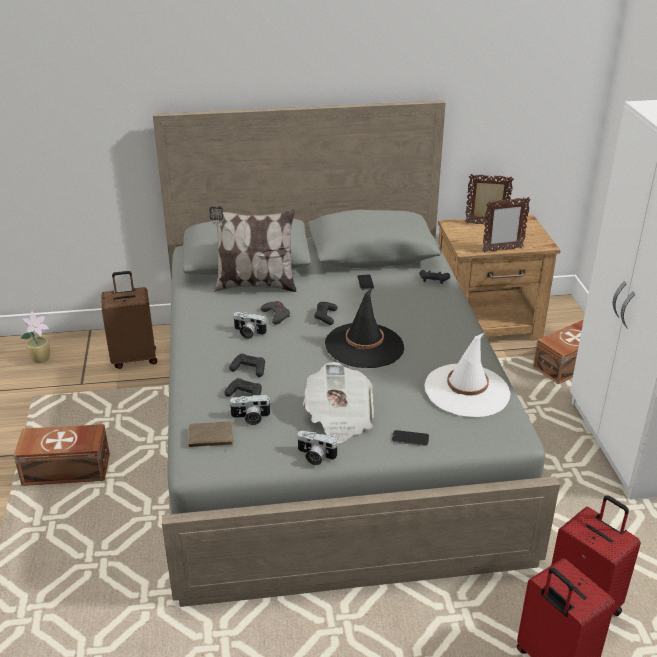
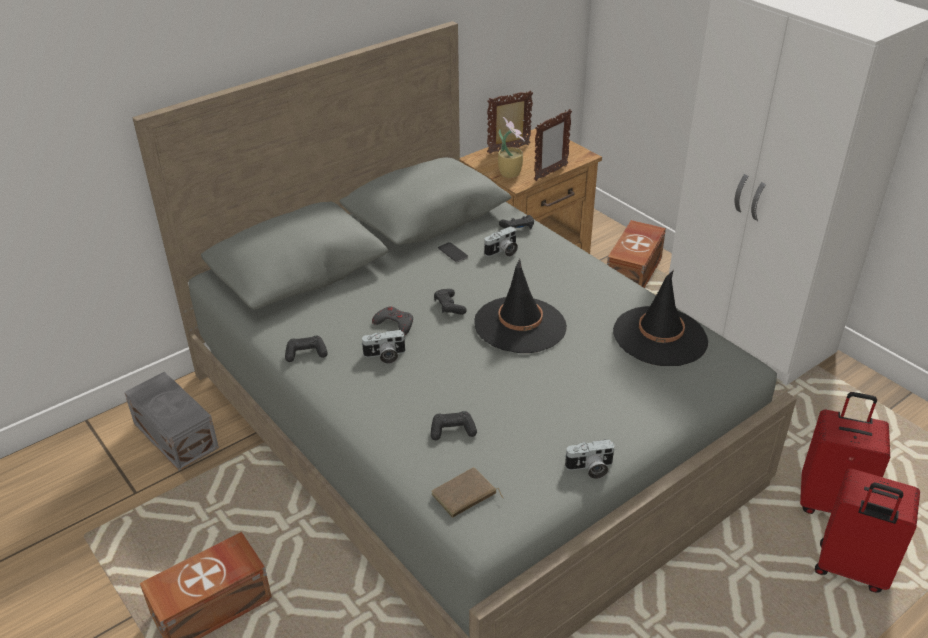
camera: 30 degrees left, 5 degrees up
(41, 358) = (51, 481): potted plant -> potted plant (510, 173)
(134, 358) = (176, 434): brown suitcase -> grey storage box
(249, 369) = (427, 399): black game controller -> black game controller (306, 353)
(250, 418) = (484, 454): camera -> camera (502, 252)
(254, 285) = (336, 296): pillow -> none
(339, 419) = (573, 417): newspaper -> none
(410, 439) = (658, 409): phone -> none
(467, 391) = (660, 336): white hat -> black hat

